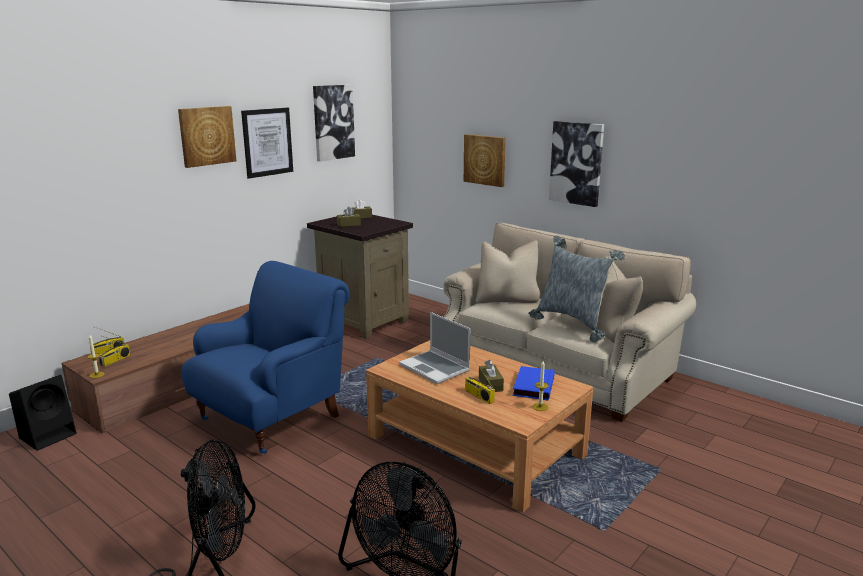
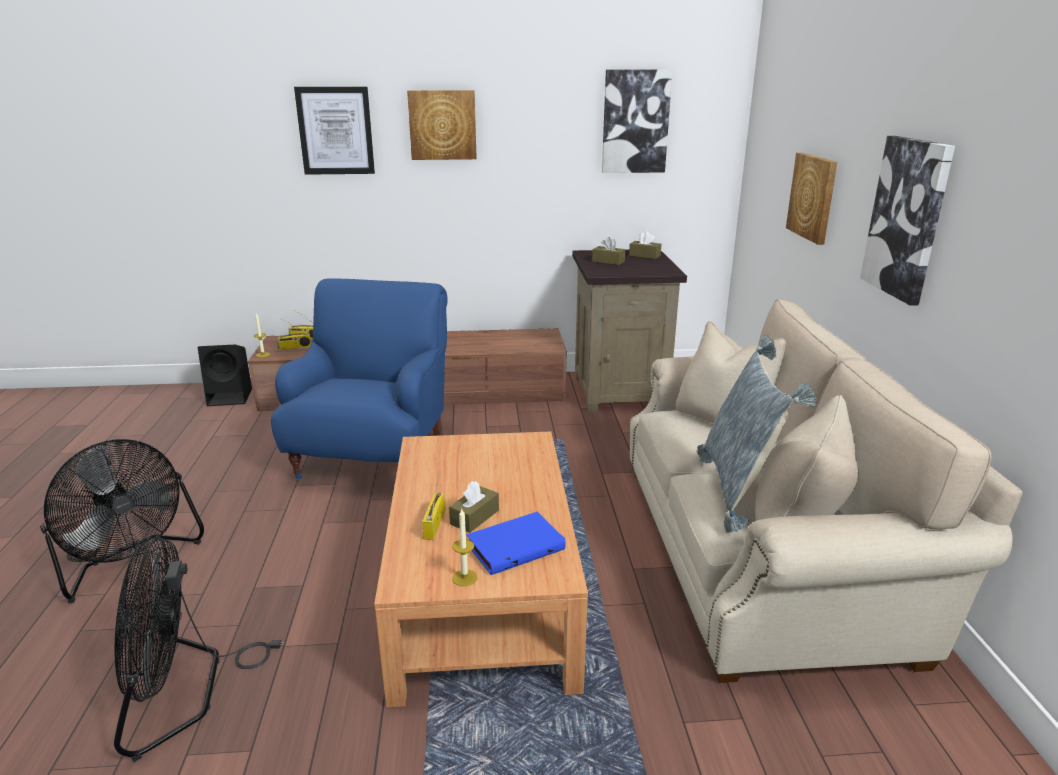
camera: 45 degrees right, 5 degrees up
(267, 142) = (526, 140): picture -> picture (335, 131)
(272, 417) = (374, 456): blue armchair -> blue armchair turned 75 degrees counterclockwise
(435, 368) = (463, 468): laptop -> none

